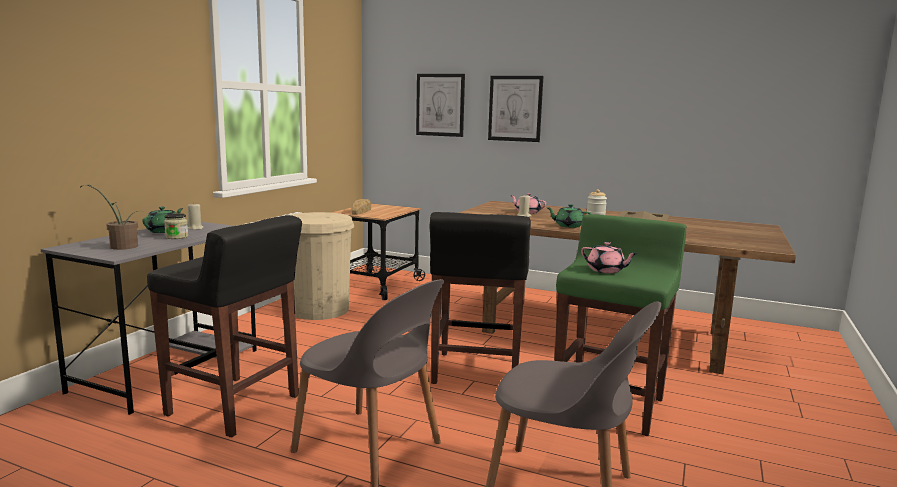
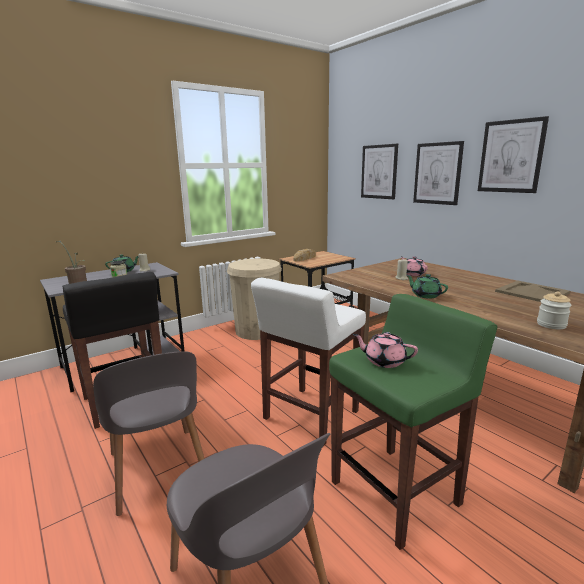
camera: 30 degrees right, 5 degrees up
(476, 372) = (310, 416): black stool -> white stool
(592, 94) = (511, 156): none -> picture
(596, 214) = (481, 282): jar -> jar (551, 325)
(606, 270) = (384, 361): pink teapot -> pink teapot turned 135 degrees clockwise

